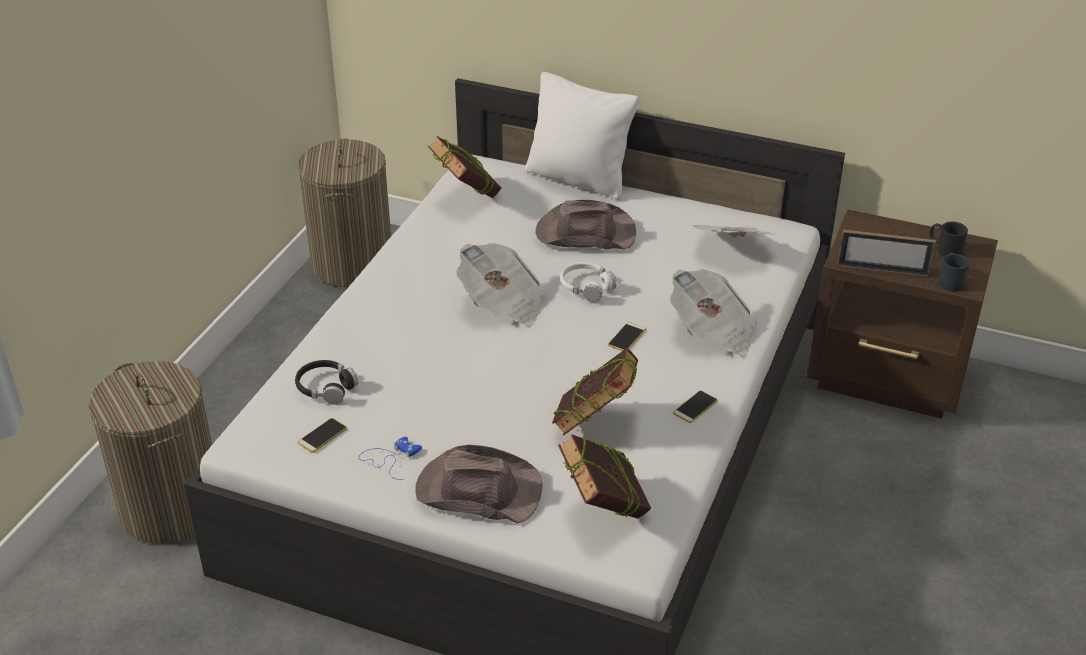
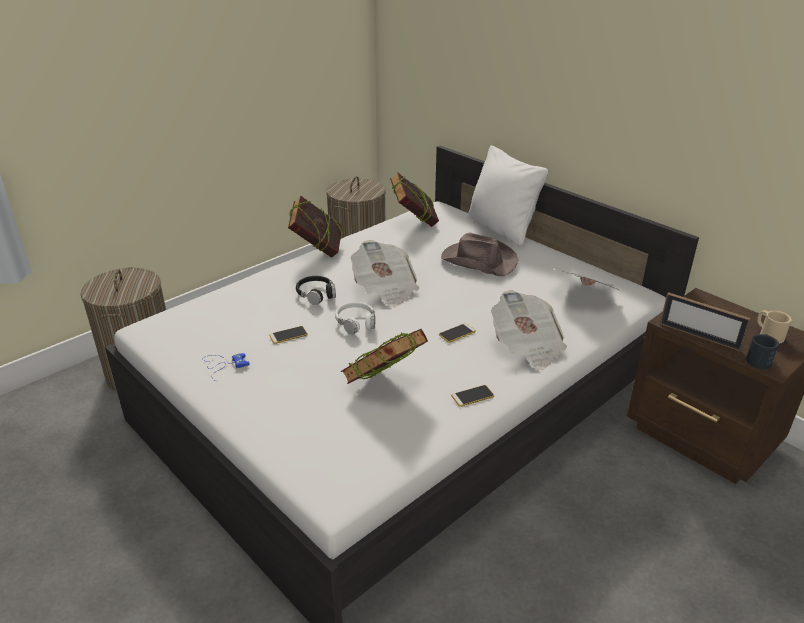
camera: 25 degrees right, 5 degrees down
(322, 436) = (195, 338): phone -> phone (288, 335)
(326, 388) = (225, 310): black headphones -> black headphones (316, 294)
(477, 490) = (261, 405): brown hat -> none
(586, 287) = (453, 293): white headphones -> white headphones (356, 322)
(603, 510) = (339, 450): book -> book (317, 251)
(944, 248) = (768, 334): black mug -> beige mug

